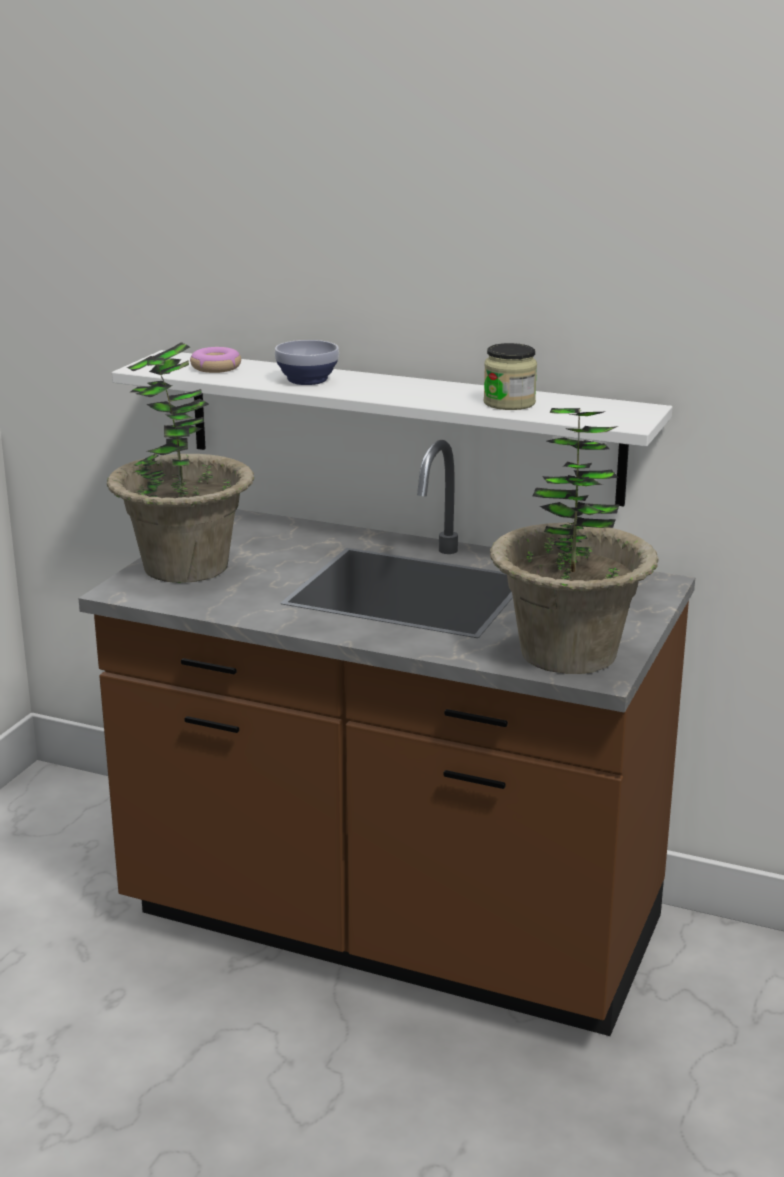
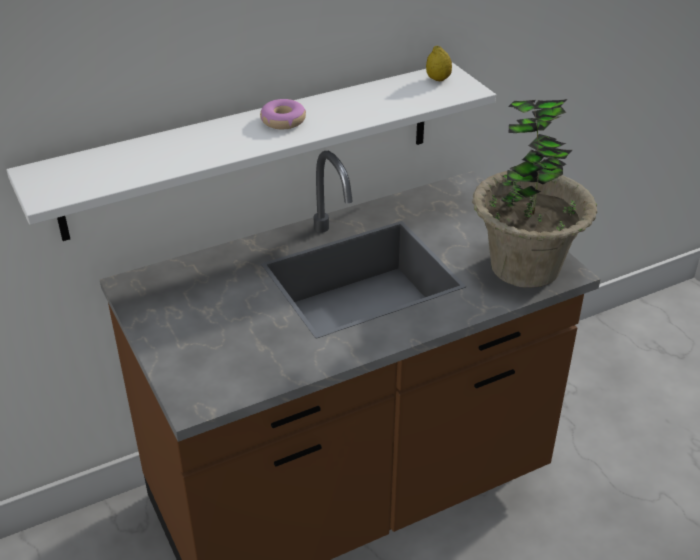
camera: 50 degrees left, 15 degrees up
(185, 566) = (193, 349): potted plant -> none
(215, 368) = (105, 167): donut -> donut (283, 121)
(305, 380) = (201, 147): bowl -> none
(509, 403) = (373, 104): jar -> none
(618, 409) = (438, 79): none -> lemon

